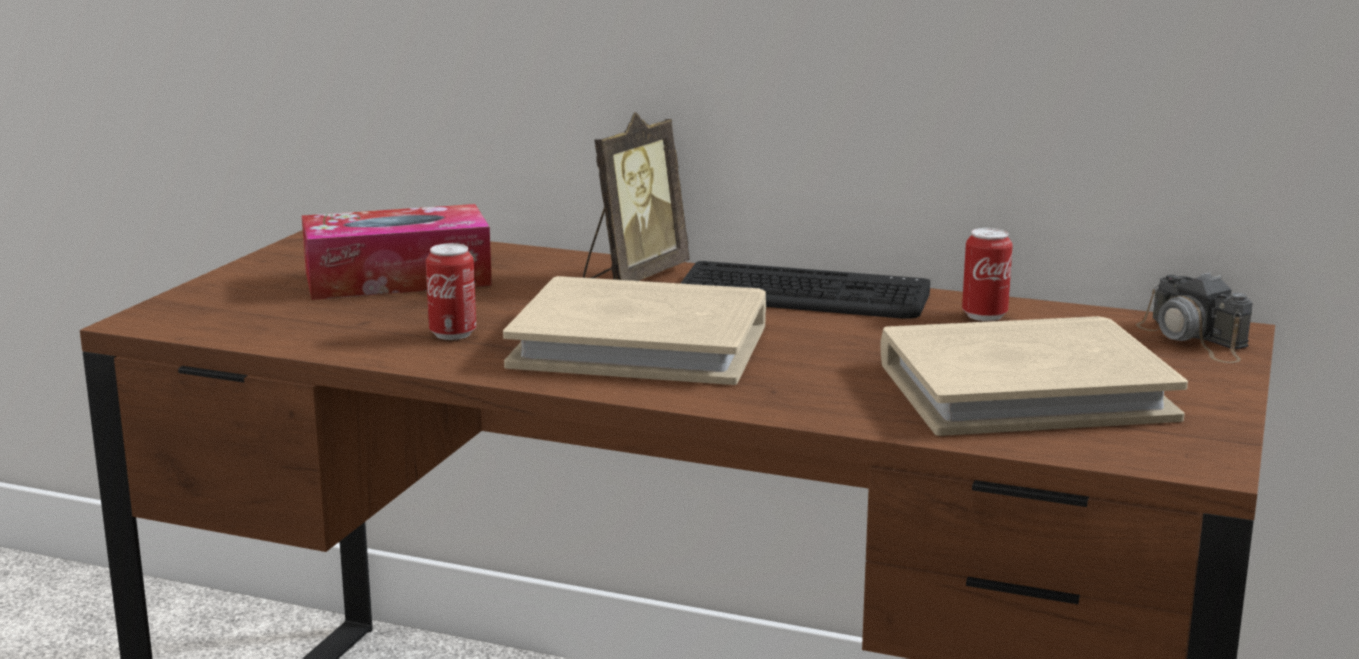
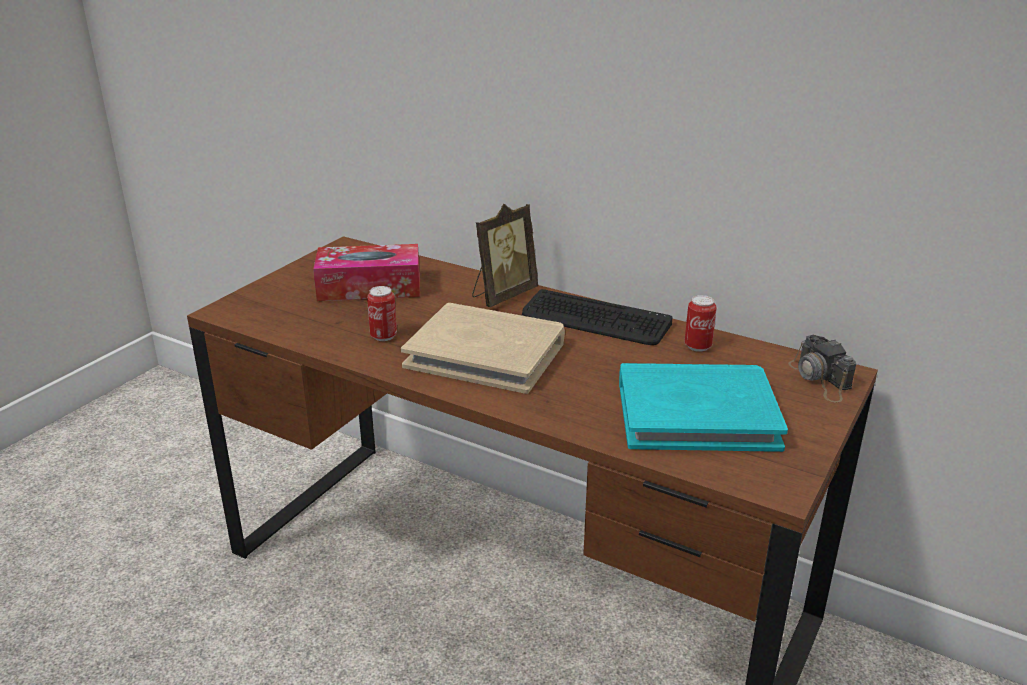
camera: 10 degrees right, 10 degrees up
(1024, 389) = (696, 414): beige book -> turquoise book

